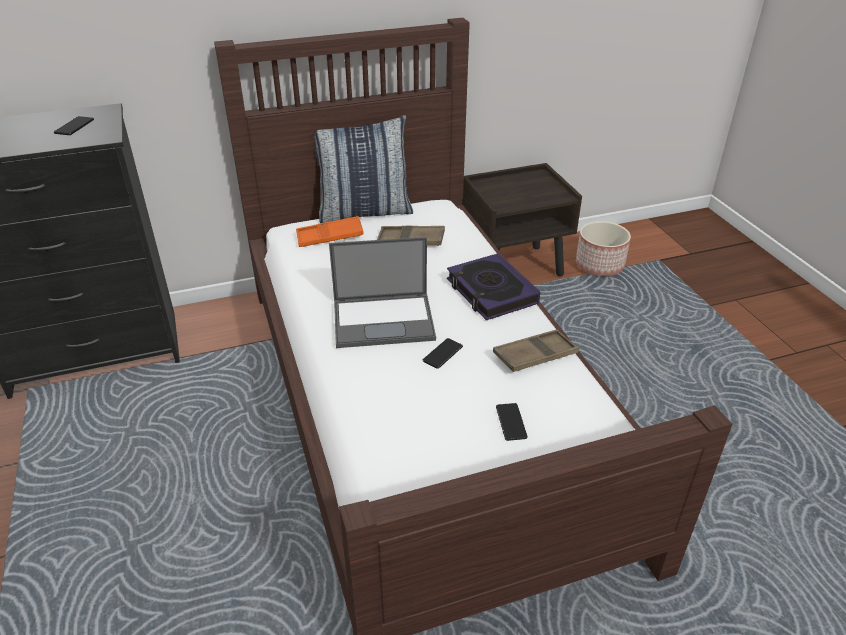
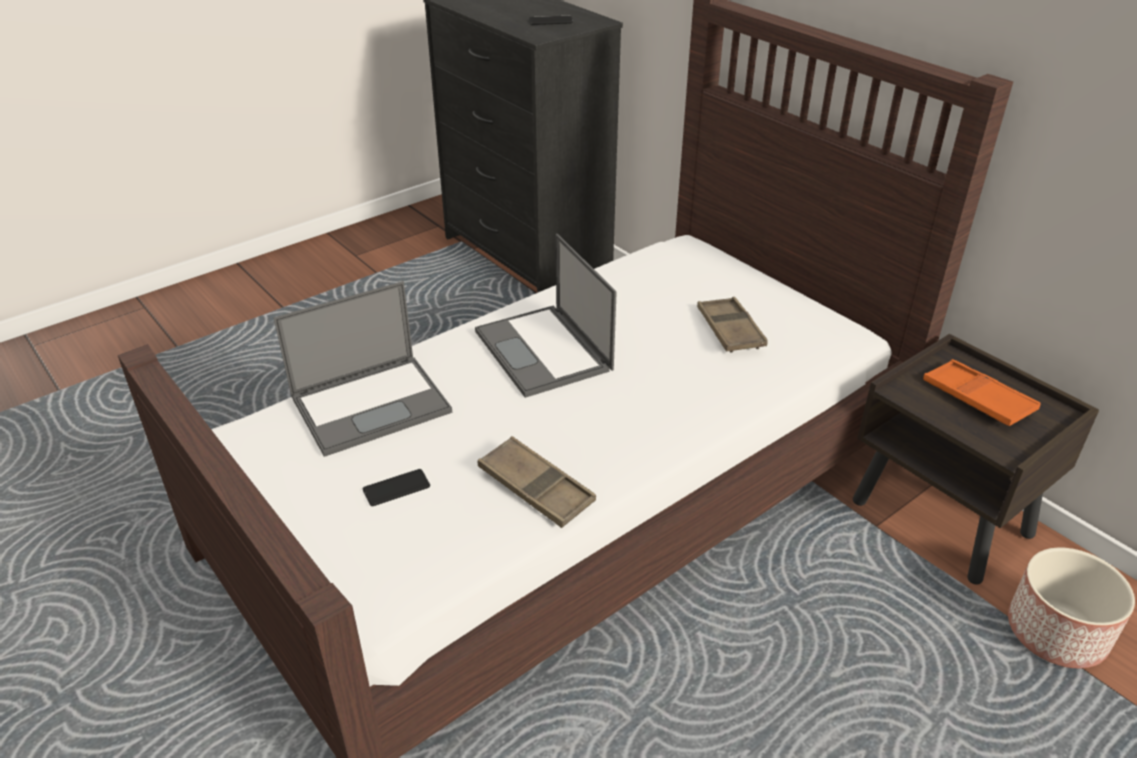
camera: 70 degrees right, 0 degrees up
(330, 236) = (688, 271): orange tray -> orange tray (977, 398)
(364, 212) = (773, 282): pillow -> none
(400, 420) = (372, 403): none -> laptop
(442, 354) = (501, 408): phone -> none
(491, 292) = (657, 422): book -> none

